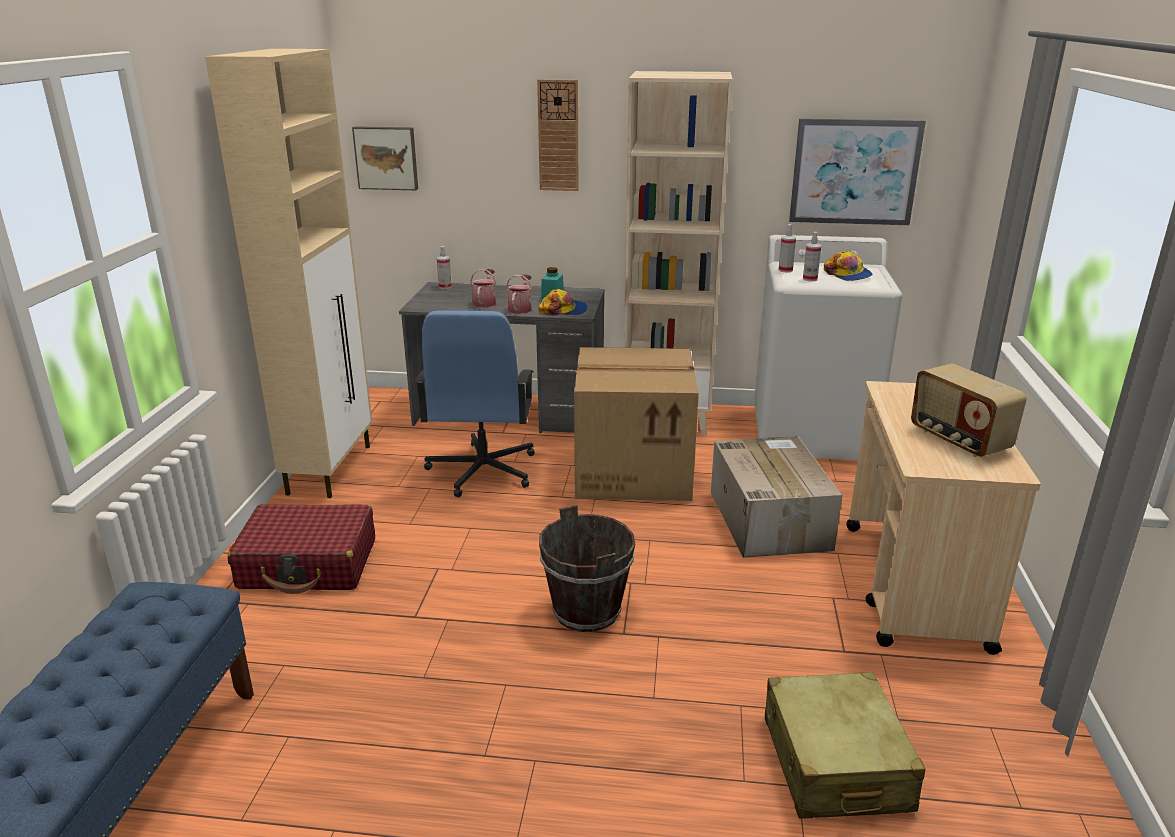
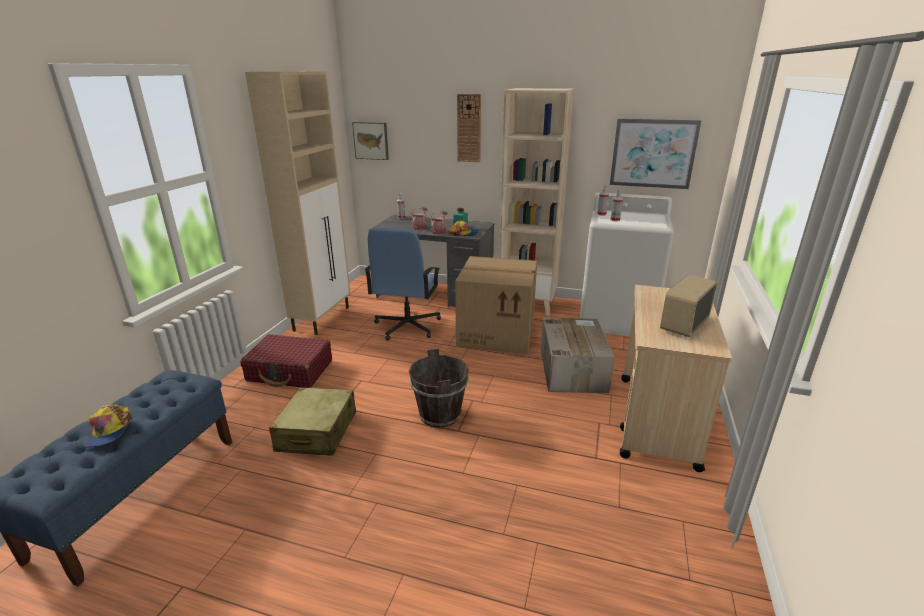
camera: 10 degrees right, 0 degrees up
(835, 764) = (567, 531): beige suitcase -> beige suitcase (317, 432)
(847, 275) = (641, 218): cap -> cap (109, 431)
(958, 440) = (683, 325): radio -> radio turned 60 degrees clockwise

